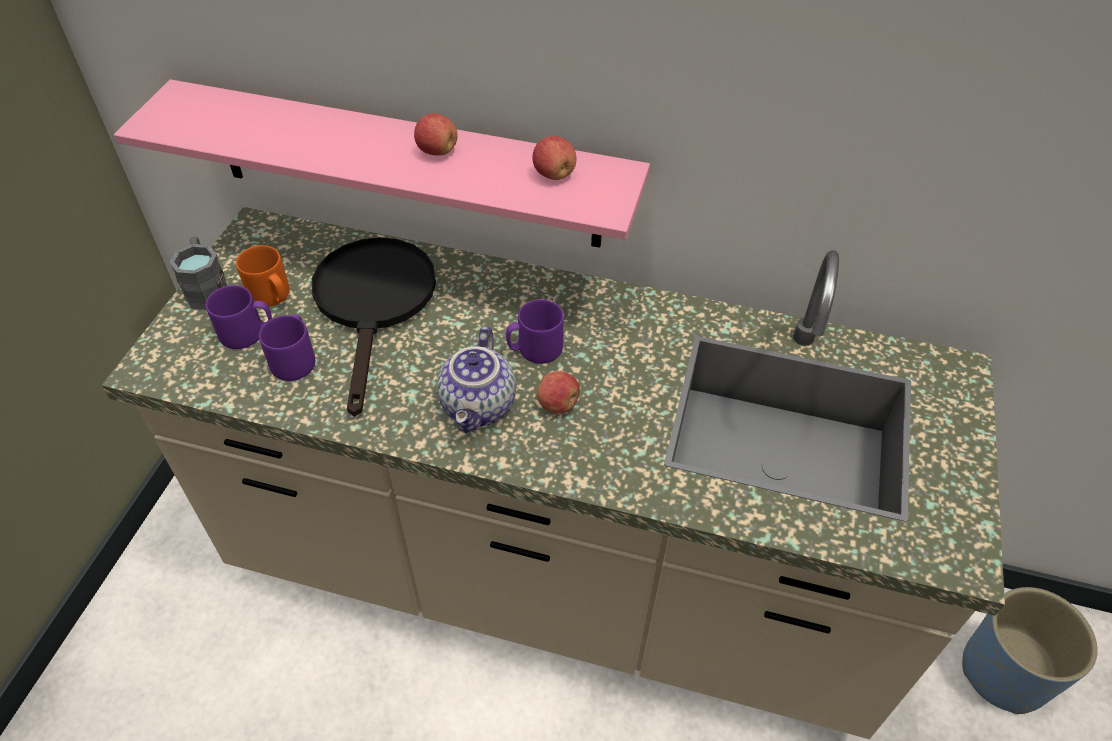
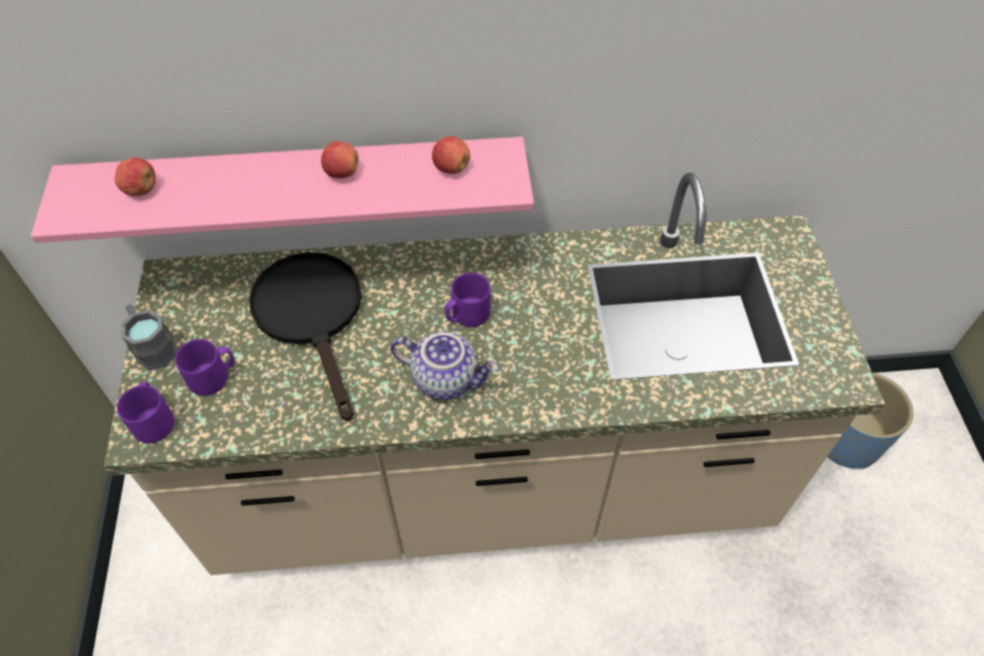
camera: 20 degrees left, 5 degrees up
(272, 296) = (217, 336): orange mug -> none
(295, 360) = (269, 387): purple mug -> purple mug (154, 420)
(480, 406) = (446, 378): teapot -> teapot turned 60 degrees counterclockwise
(558, 404) = (507, 356): apple -> apple (141, 189)

